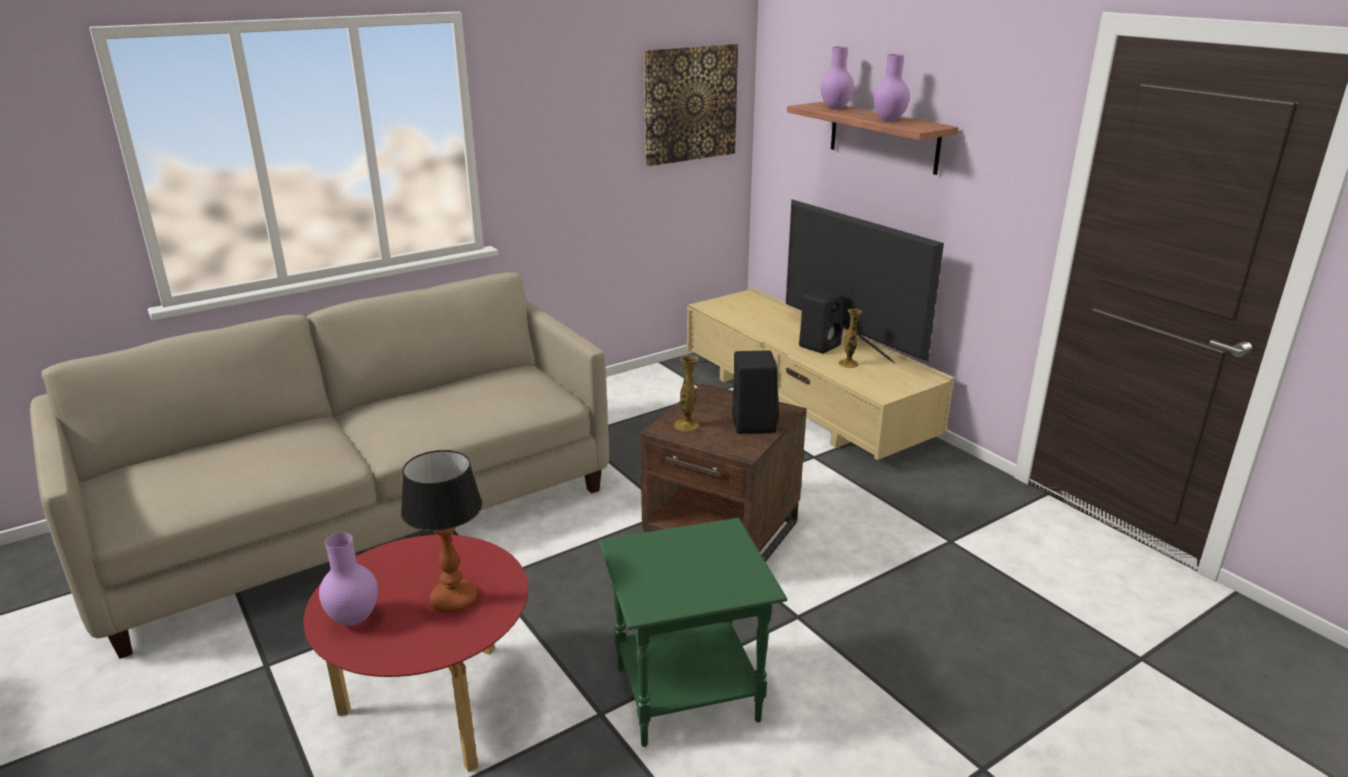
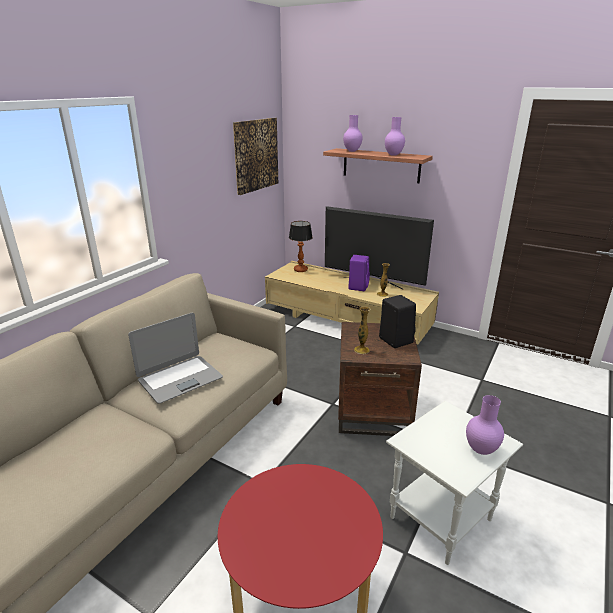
camera: 25 degrees left, 0 degrees up
(355, 619) = (272, 560): purple vase -> purple vase (481, 449)
(426, 409) = (179, 379): none -> laptop
(453, 600) = (326, 517): table lamp -> table lamp (300, 270)
(685, 695) = (439, 519): green side table -> white side table
(820, 345) = (358, 287): black speaker -> purple speaker

